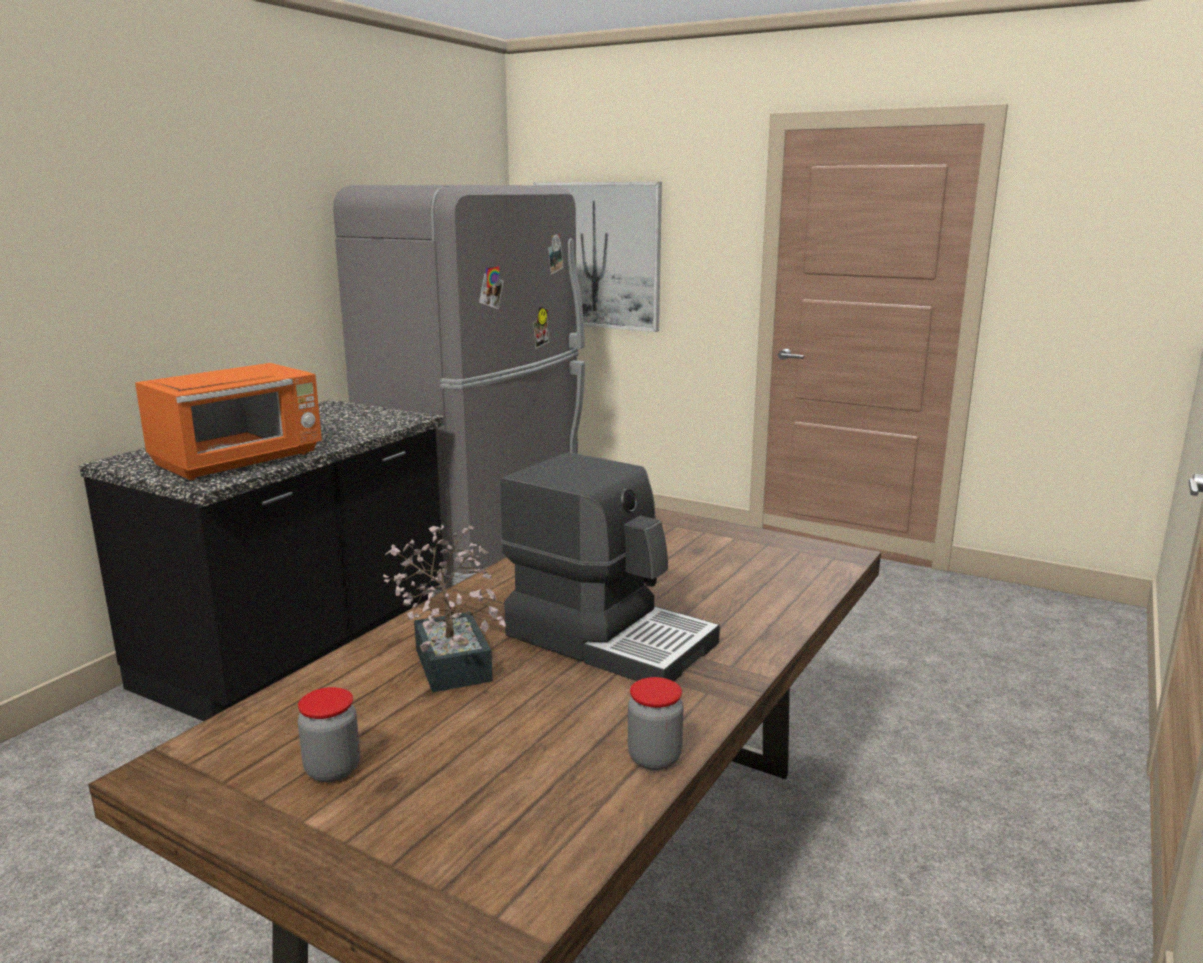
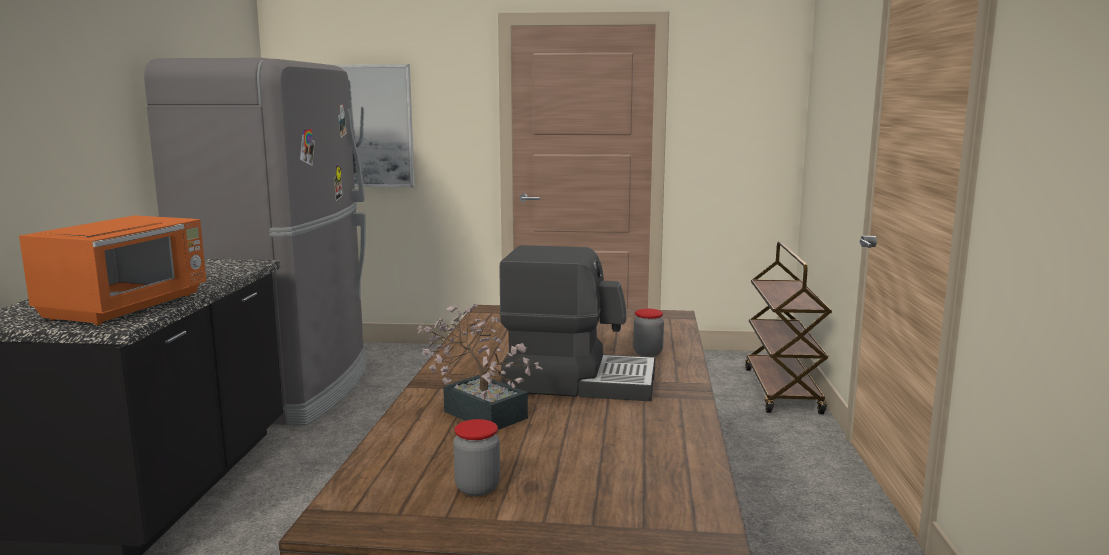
camera: 25 degrees left, 5 degrees down
(654, 758) = (689, 435): jar -> jar (647, 353)
(1092, 668) = (782, 391): none -> brown cart

